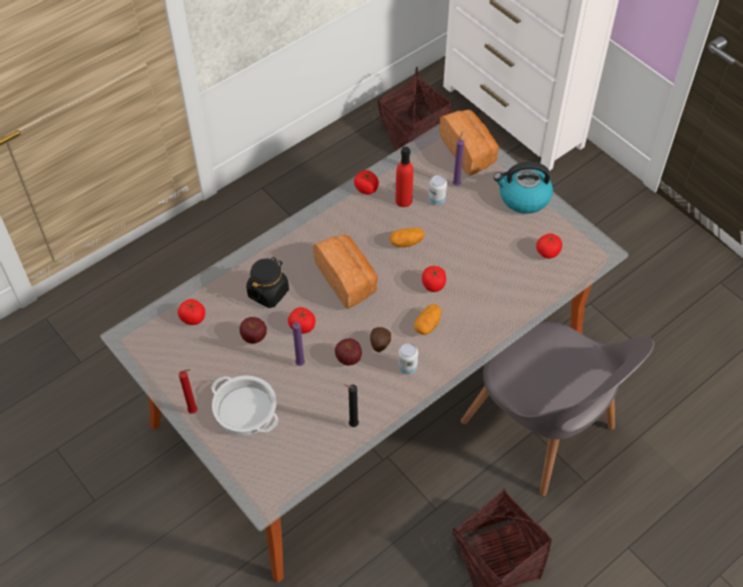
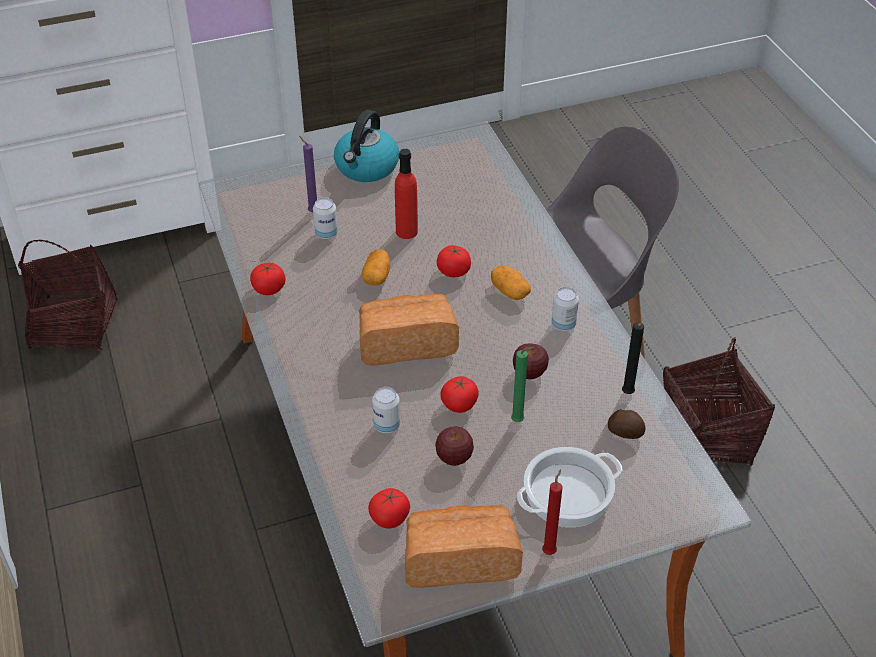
camera: 70 degrees left, 10 degrees down
(268, 292) = (386, 425): black jar -> can
(300, 365) = (519, 421): purple candle -> green candle
(379, 344) = (519, 340): potato -> potato (625, 433)
(403, 200) = (310, 262): red bottle -> red bottle (406, 231)
(469, 151) = (269, 188): bread -> bread (460, 559)
(548, 252) = (454, 172): tomato -> none

